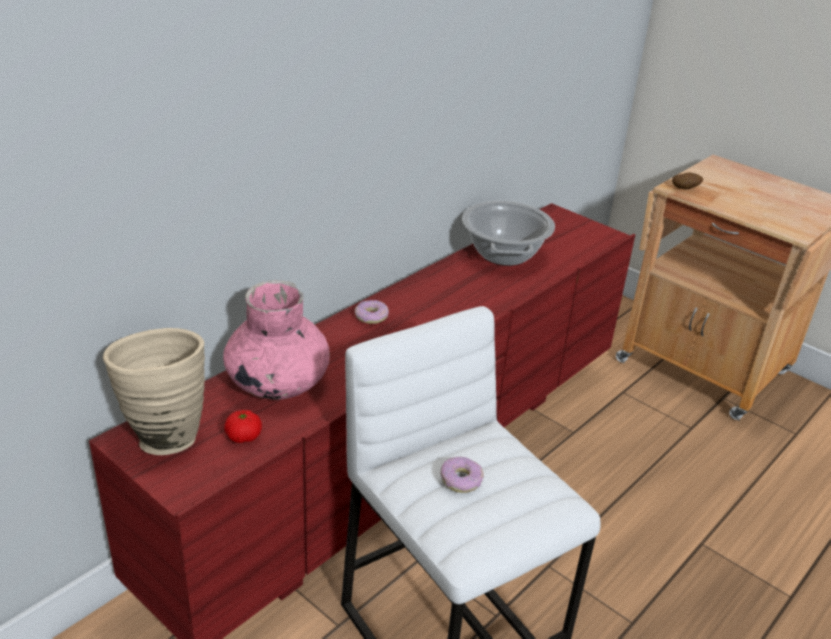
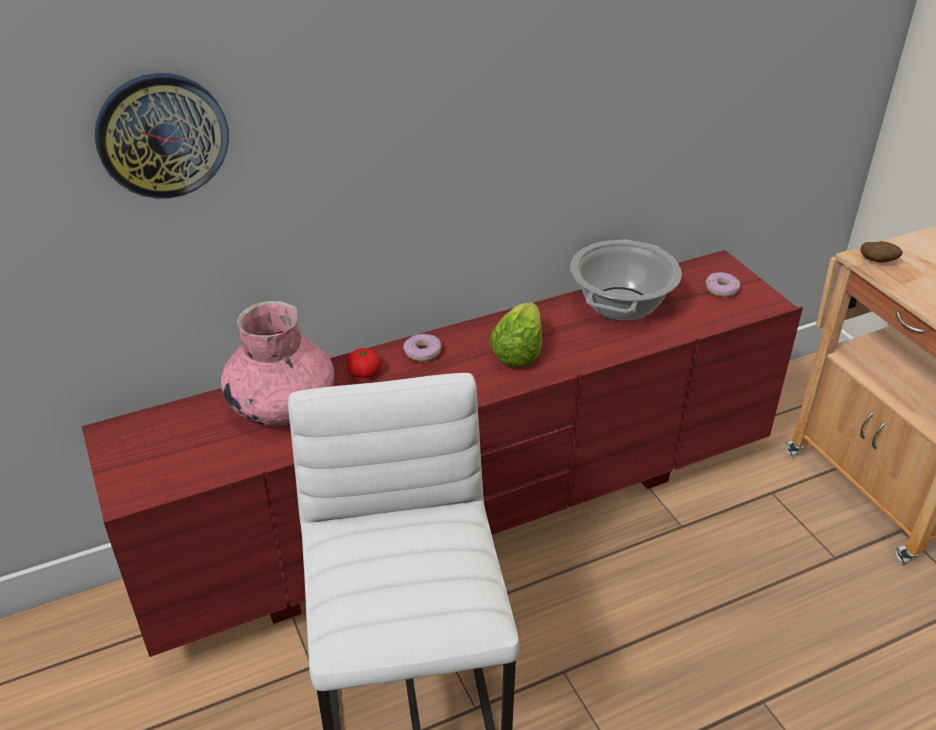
camera: 25 degrees right, 5 degrees up
(163, 434) = (146, 436): beige vase -> none
(173, 128) = (162, 135): none -> wall clock
(243, 436) = (214, 456): tomato -> tomato (364, 373)
(449, 303) = (517, 353): none -> lettuce
(461, 480) = (384, 559): donut -> donut (721, 289)

